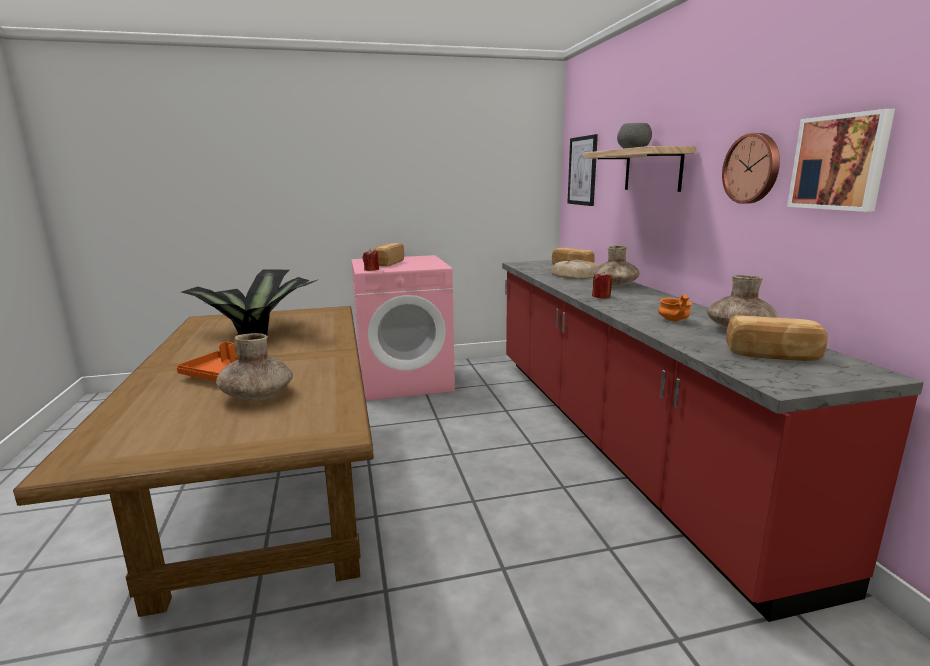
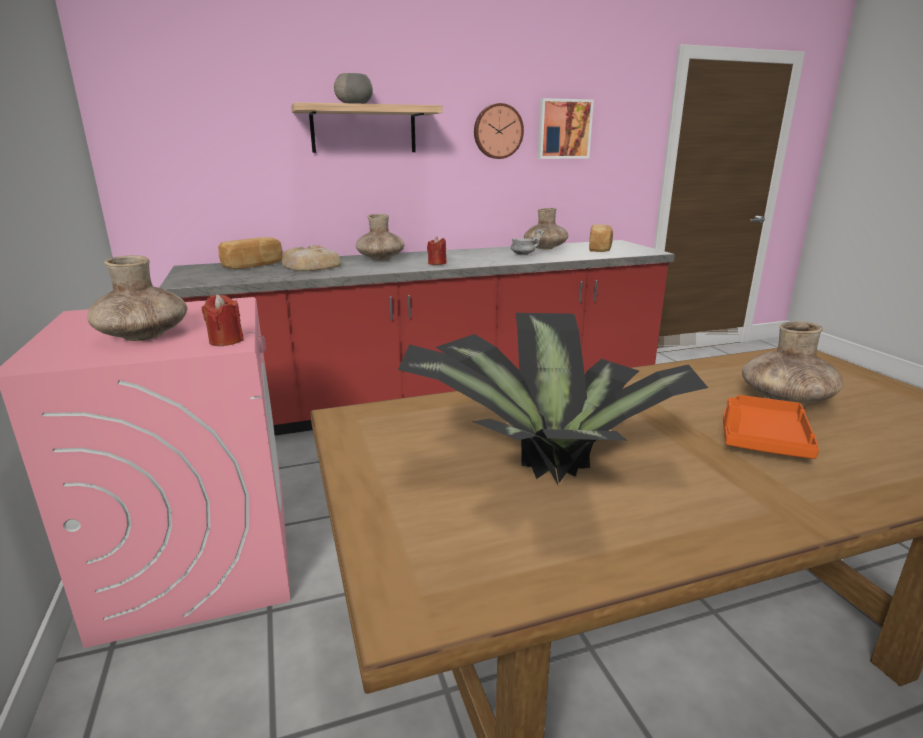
camera: 95 degrees left, 5 degrees up
(387, 263) = (144, 335): bread -> brown vase
(582, 171) = (179, 127): picture -> none
(674, 320) = (523, 255): orange bowl -> grey bowl

